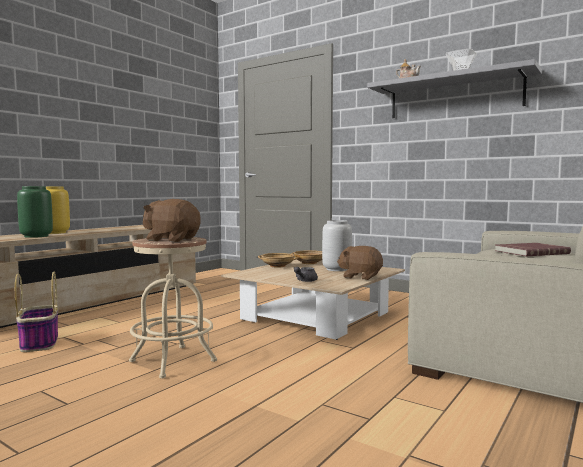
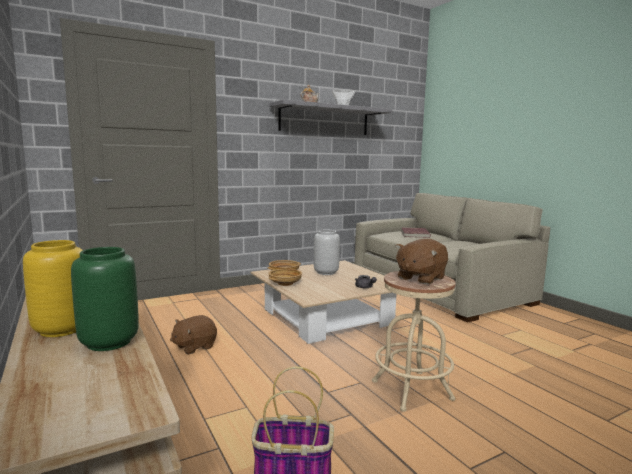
camera: 65 degrees left, 5 degrees up
(360, 277) = (364, 273): brown plush toy -> brown plush toy (194, 347)

